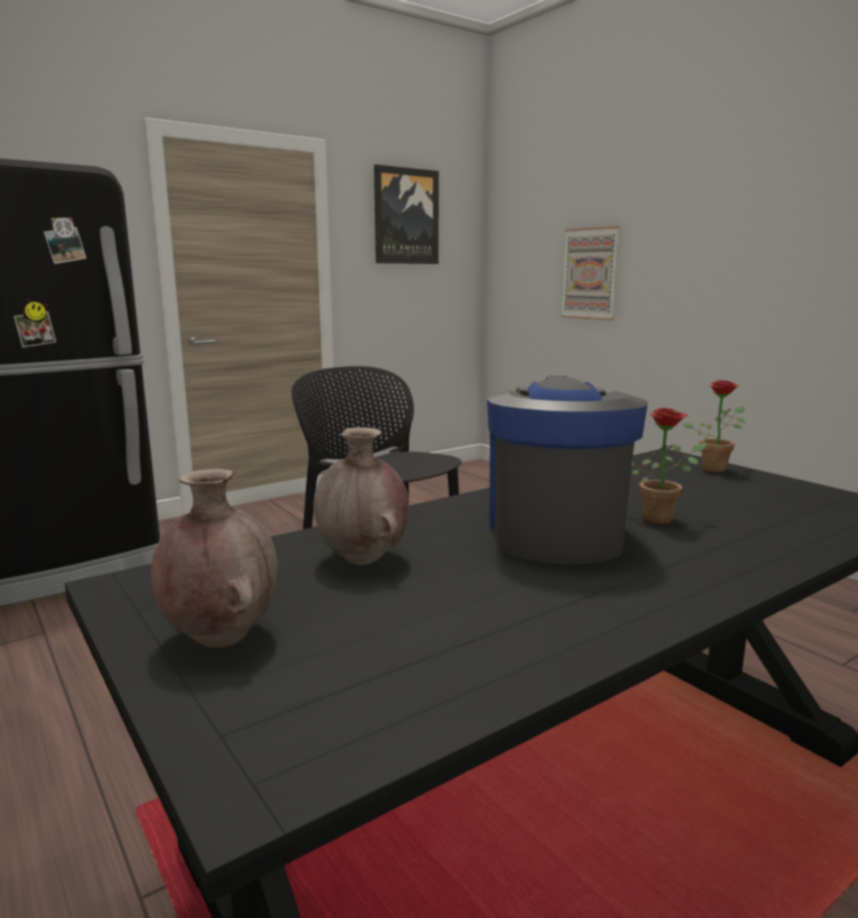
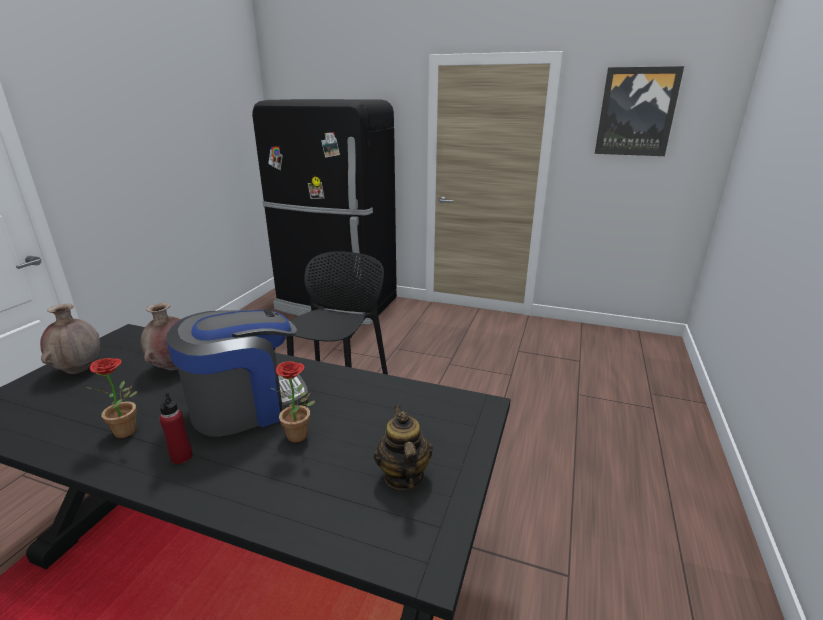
camera: 55 degrees right, 10 degrees up
(590, 274) = (773, 193): picture -> none
(655, 577) = (181, 457): none -> red bottle
(715, 468) = (468, 436): potted plant -> potted plant (130, 431)
(765, 496) = (403, 476): none -> teapot

